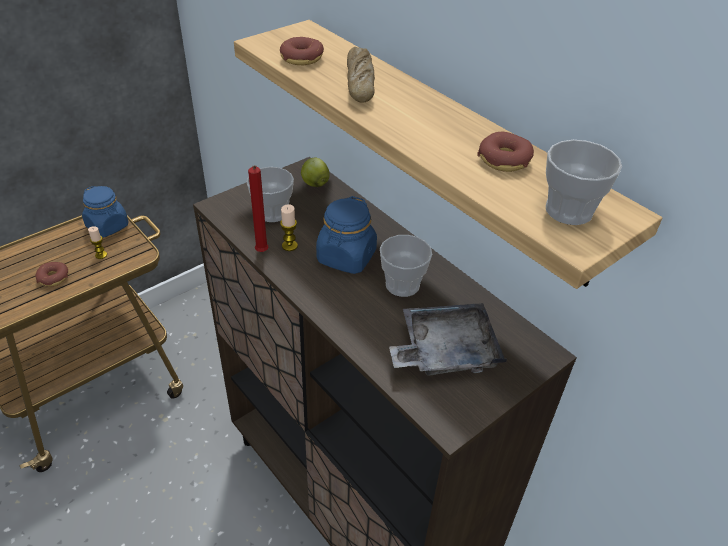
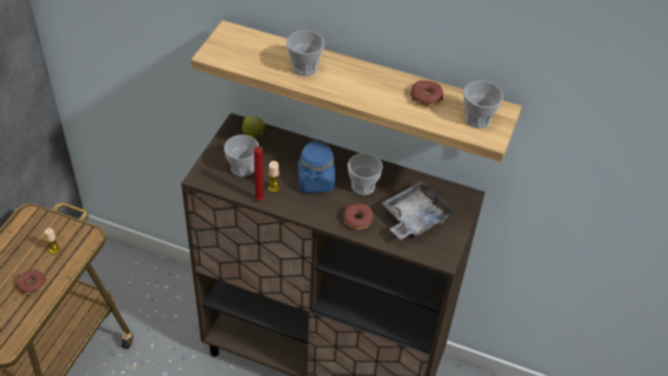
camera: 30 degrees left, 5 degrees up
(108, 226) = (38, 224): blue jar -> none
(301, 58) = (251, 60): donut -> donut (357, 220)
(360, 83) = (304, 68): bread -> cup

